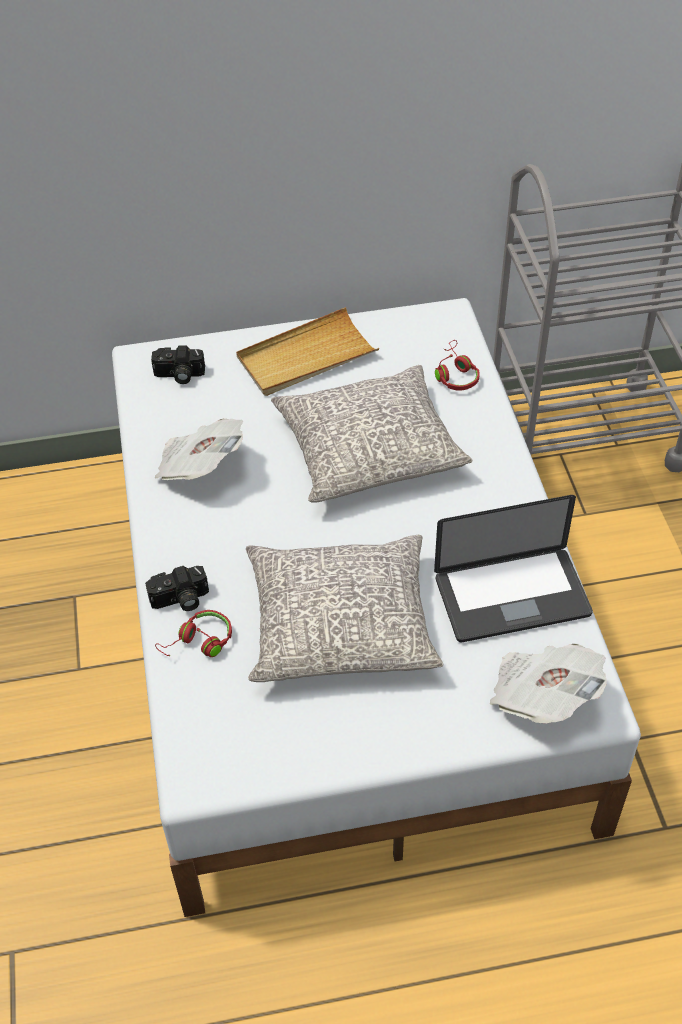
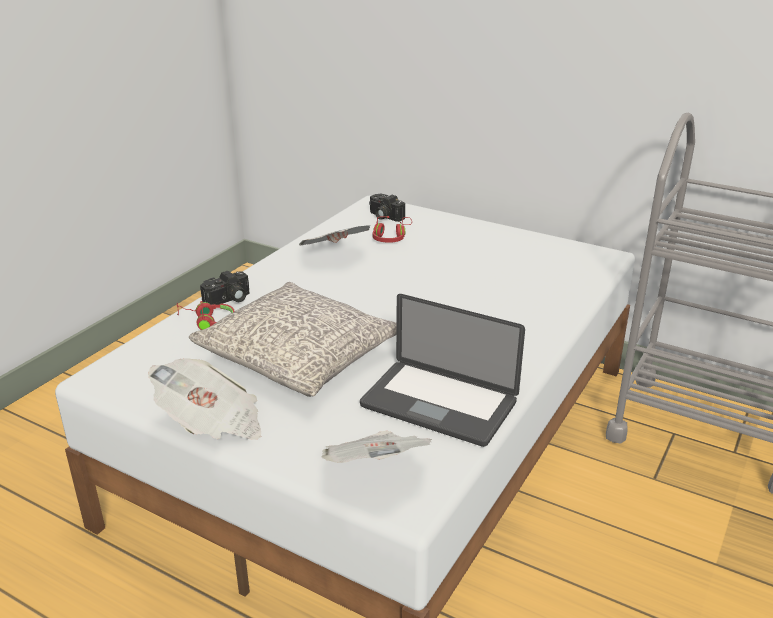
camera: 40 degrees right, 20 degrees down
(180, 600) = (228, 300): camera -> camera turned 60 degrees counterclockwise
(306, 357) = (474, 237): beige tray -> none
(367, 749) = (212, 424): none -> newspaper
(369, 449) = (451, 290): grey pillow -> none
(455, 374) = (568, 282): red headphones -> red headphones (391, 237)

